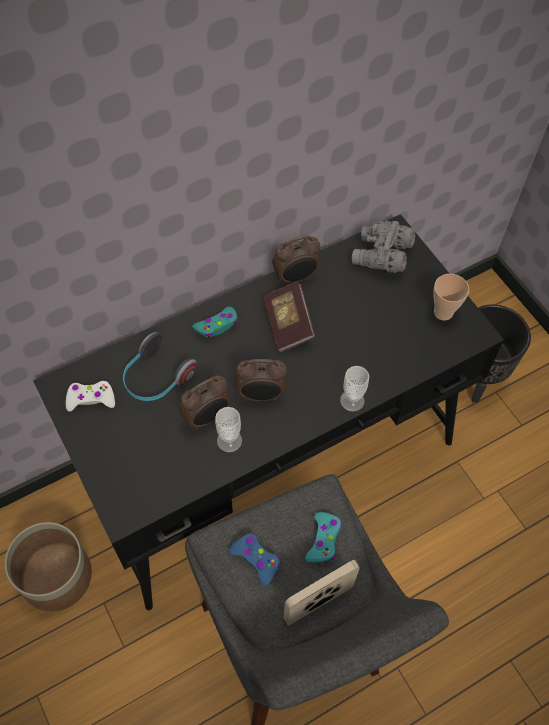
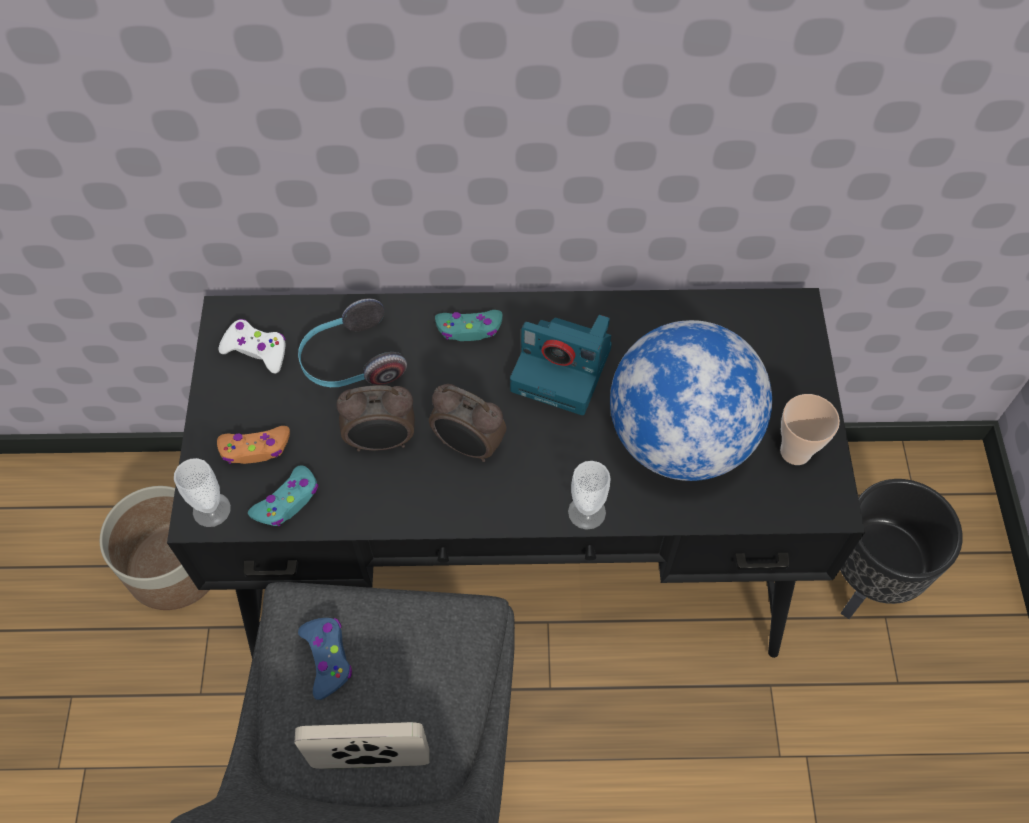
camera: 30 degrees right, 0 degrees up
(131, 459) = (255, 449): none -> orange game controller
(229, 440) = (390, 486): cup -> cup (211, 510)
(288, 324) = (564, 369): book -> camera
(296, 278) = (613, 312): alarm clock -> none
(323, 540) = (431, 680): turquoise game controller -> turquoise game controller (288, 501)
(377, 335) = (679, 439): none -> globe
(382, 257) = (753, 335): grey binoculars -> none

